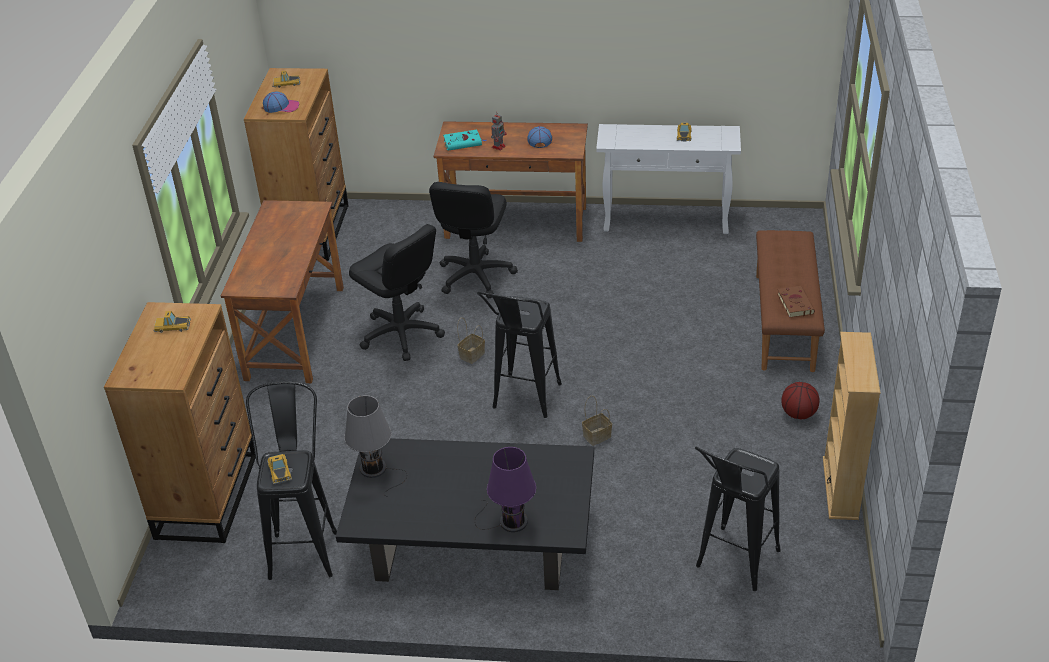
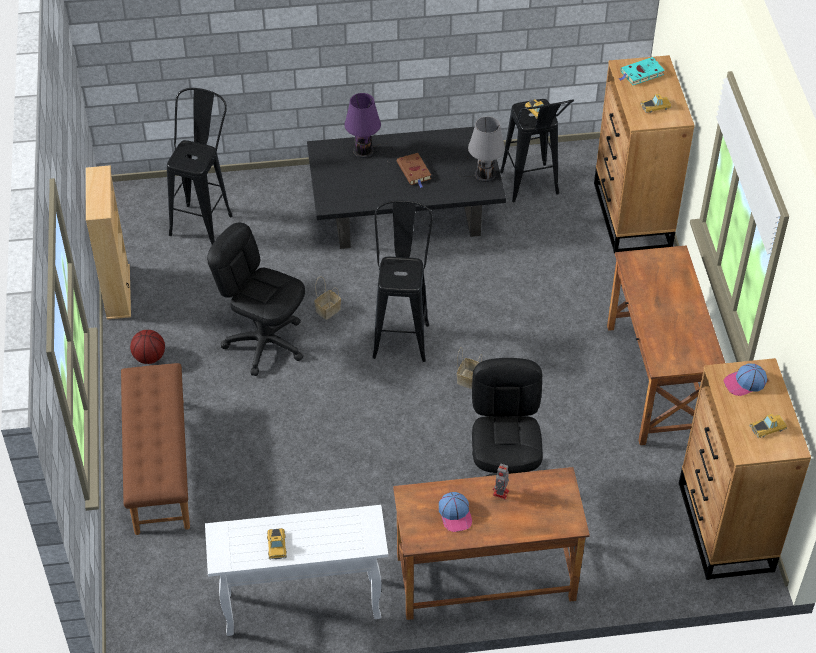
camera: 165 degrees right, 10 degrees up
(401, 334) = (549, 393): black office chair -> black office chair (265, 343)
(463, 142) = (546, 495): turquoise book -> turquoise book (641, 74)
(794, 303) = (148, 386): brown book -> brown book (414, 172)

